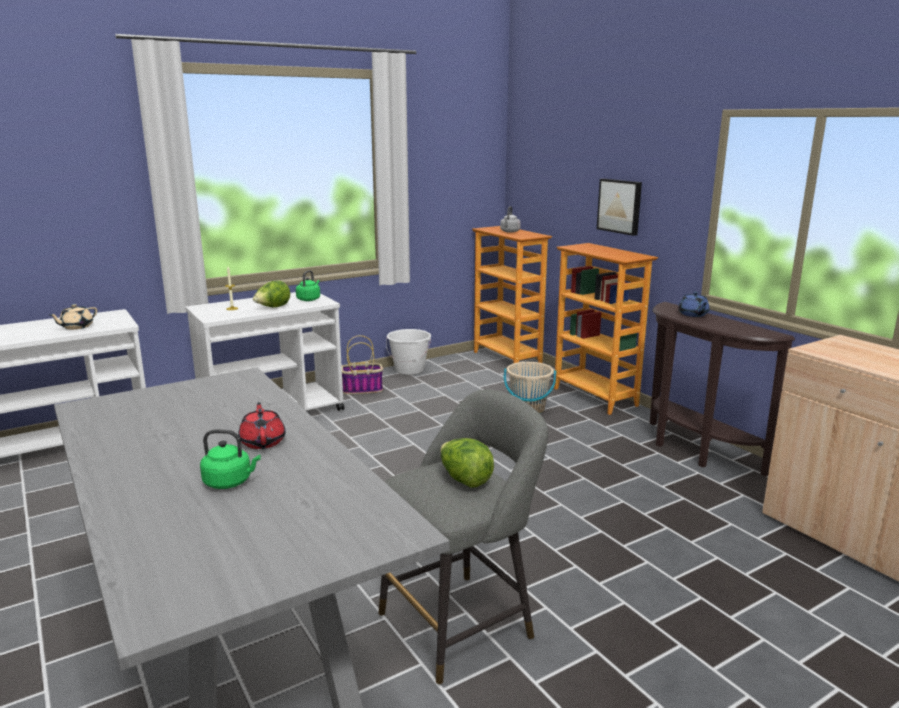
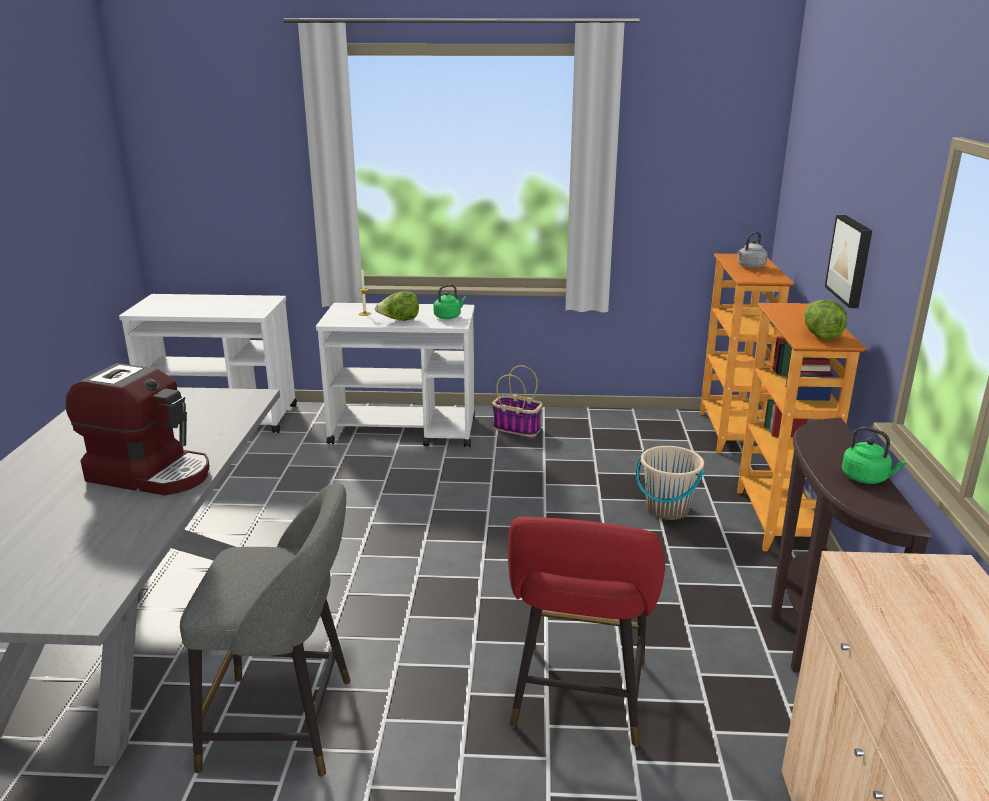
camera: 35 degrees right, 5 degrees up
(76, 327) = (222, 308): beige teapot -> none
(230, 482) = (68, 505): green kettle -> green kettle (867, 478)
(263, 442) = (151, 473): red teapot -> coffee machine
(409, 370) = (595, 418): white bucket -> none
(464, 480) = (269, 577): lettuce -> lettuce (820, 335)
(621, 525) = (578, 700): none -> red stool
(693, 314) = (838, 450): blue teapot -> none

